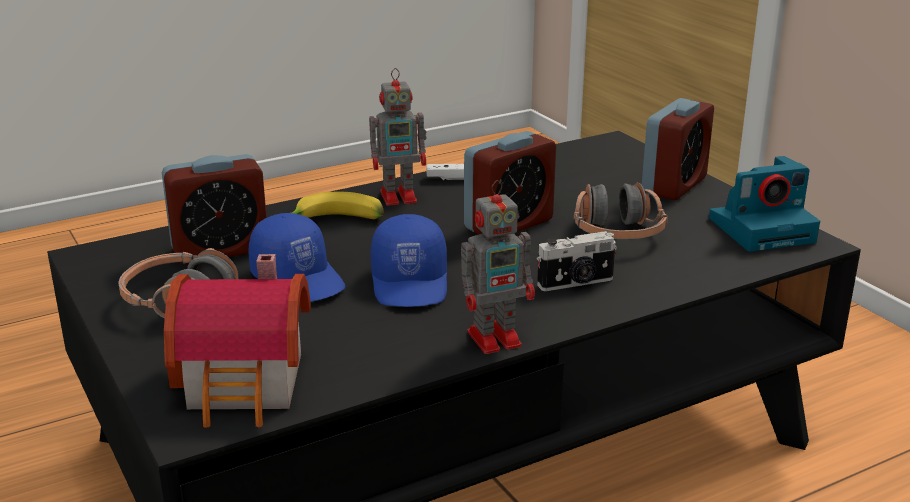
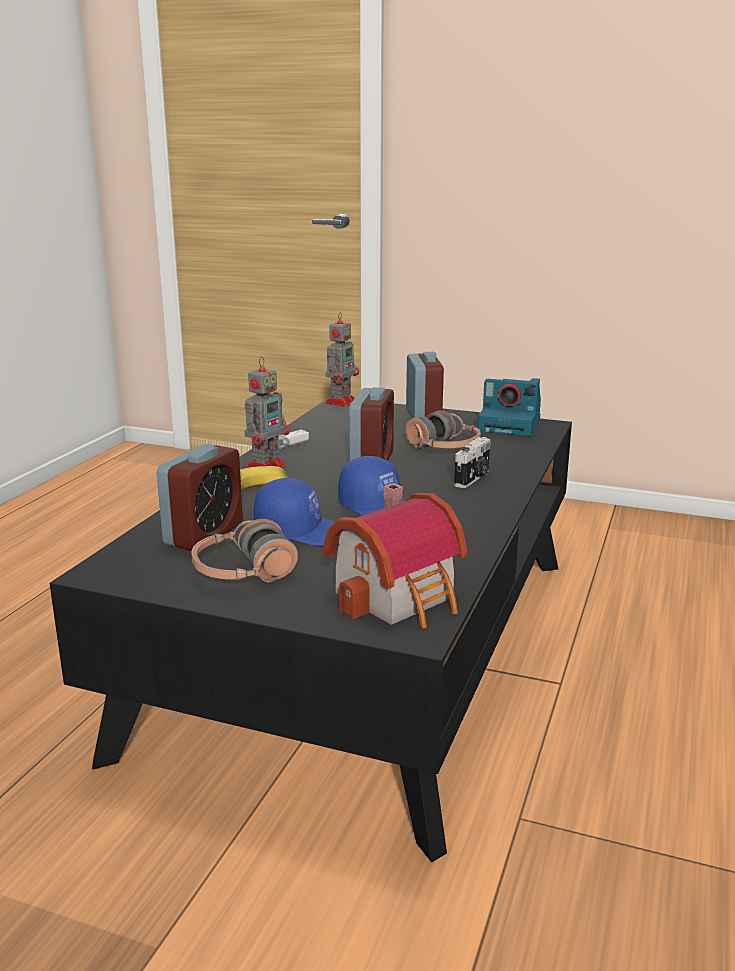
camera: 40 degrees left, 5 degrees down
(497, 338) = (489, 518): toy robot -> toy robot (341, 402)
(763, 229) = (511, 425): camera -> camera turned 75 degrees clockwise

